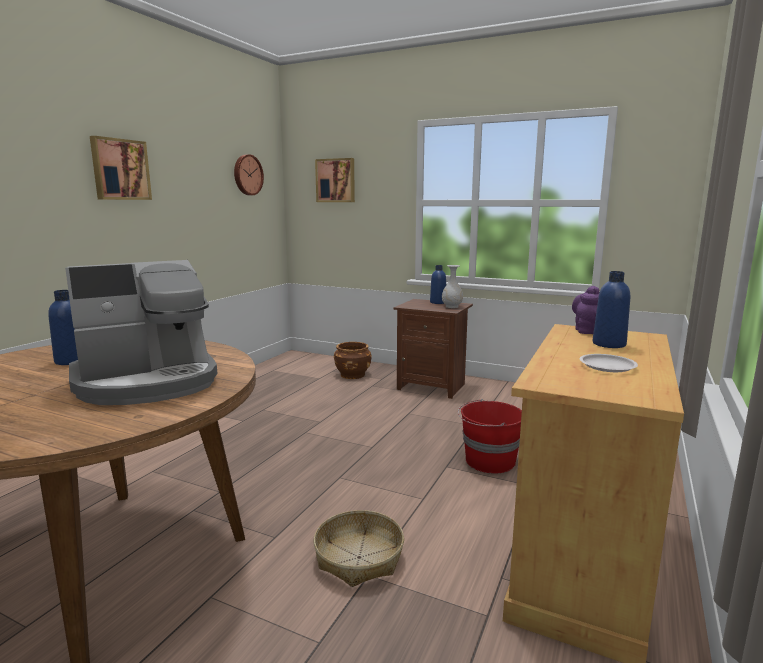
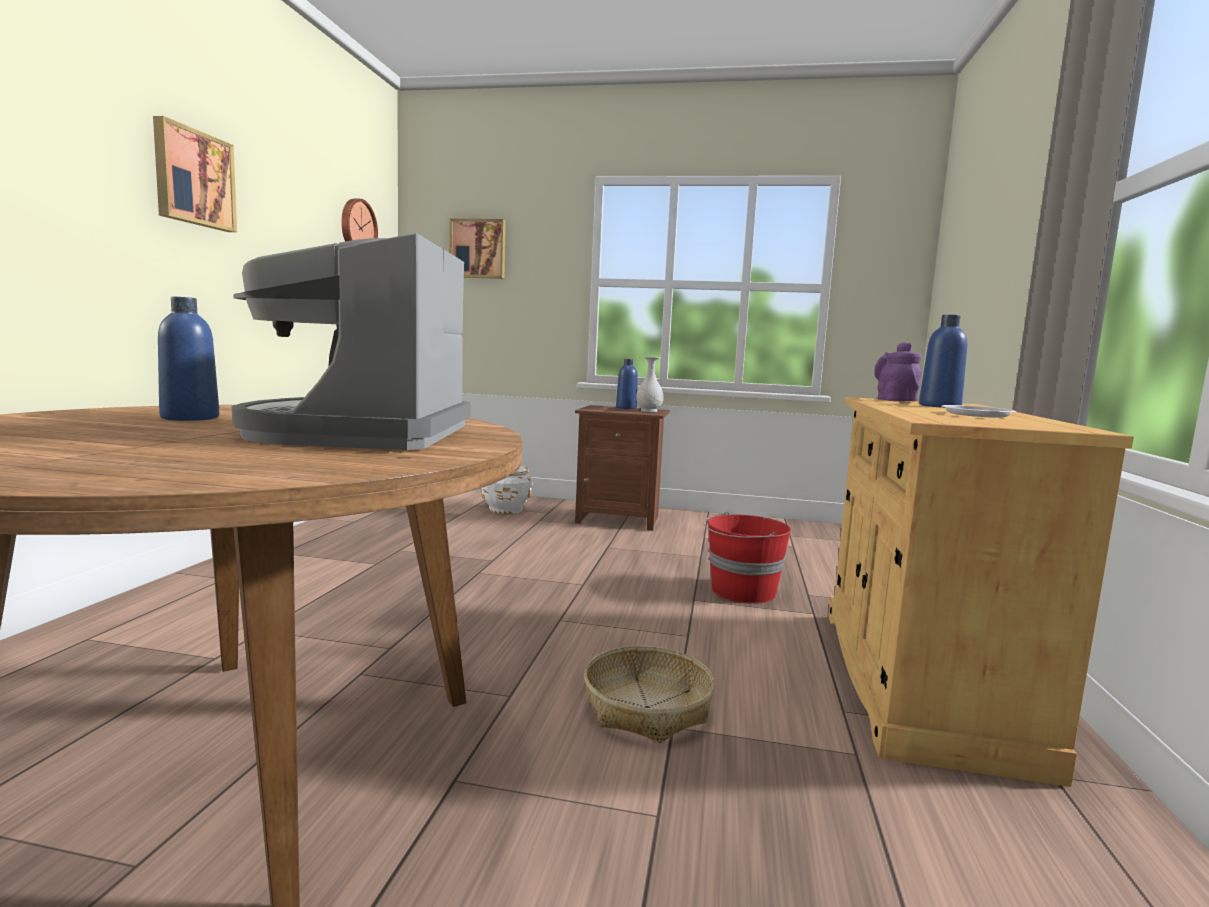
camera: 15 degrees left, 5 degrees down
(148, 382) = (361, 434): coffee machine -> coffee machine turned 135 degrees clockwise
(353, 375) = (506, 509): brown planter -> white planter

